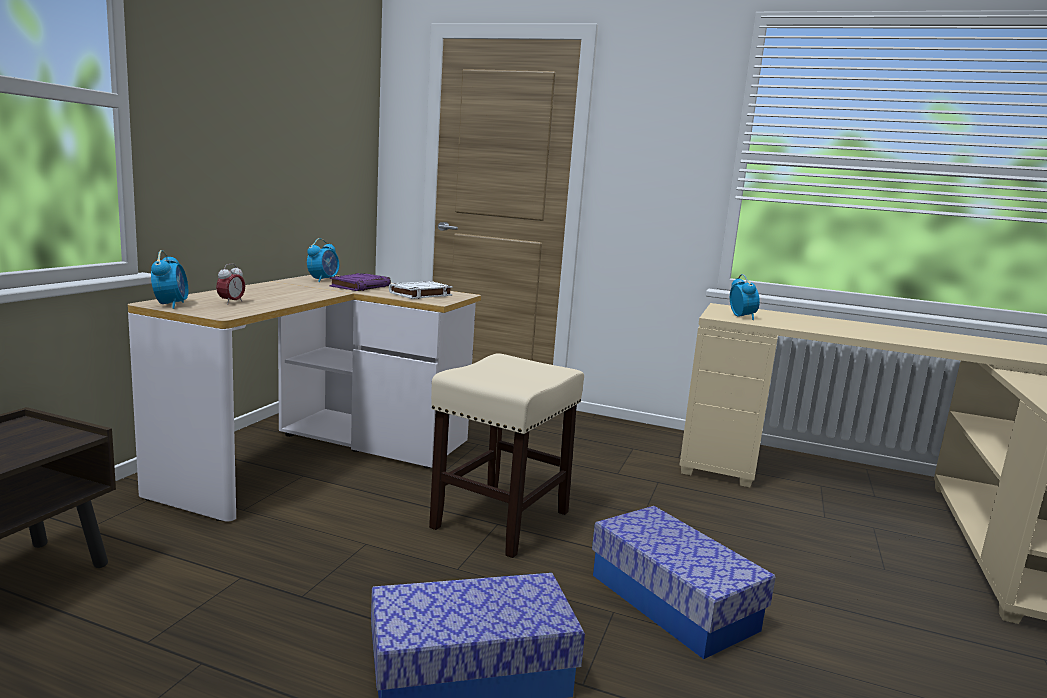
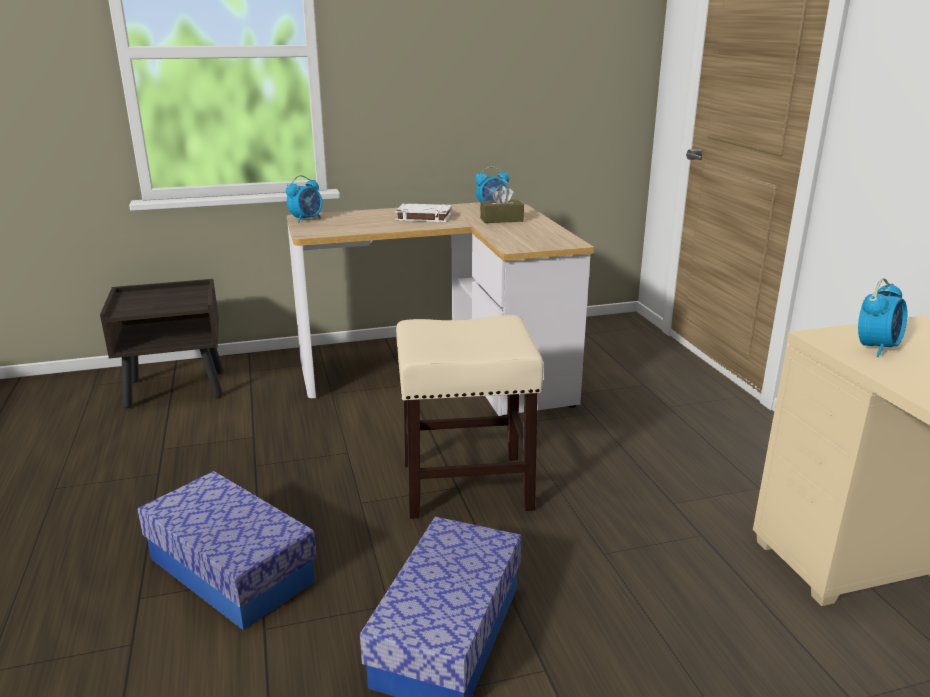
camera: 55 degrees right, 10 degrees up
(231, 302) = (348, 223): alarm clock -> none
(360, 286) = (501, 219): purple book -> brown tissue box
(420, 294) = (526, 237): white book -> white book (423, 217)

